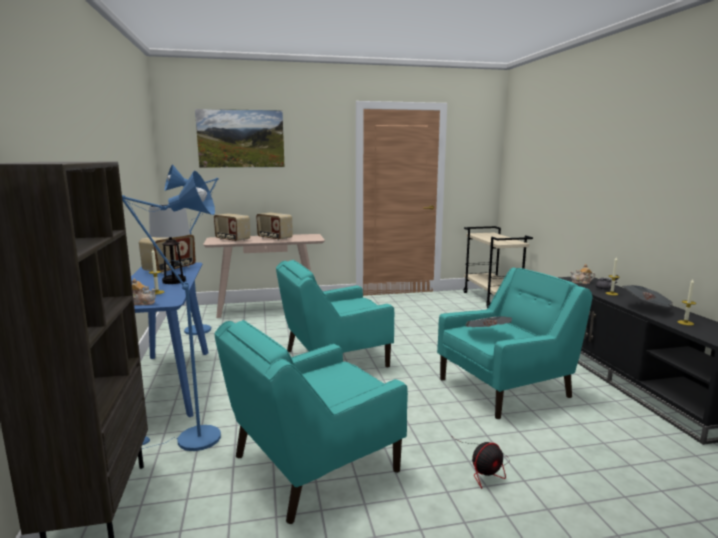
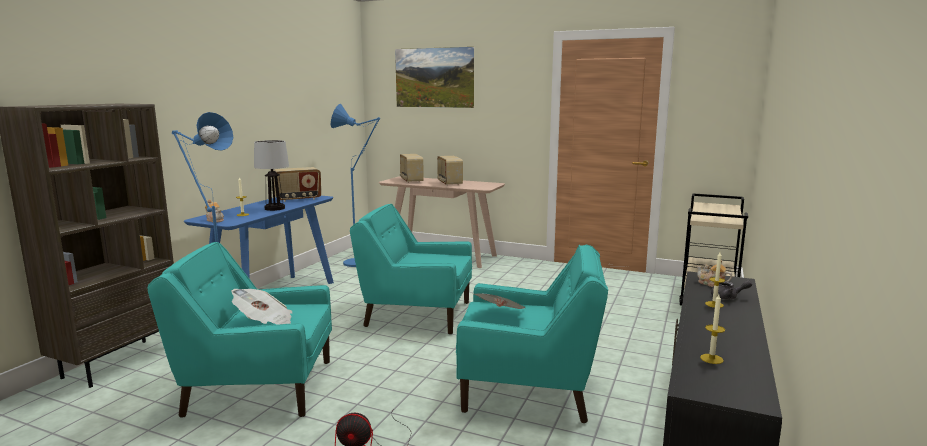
camera: 35 degrees right, 0 degrees up
(647, 308) = (710, 331): newspaper -> newspaper (265, 322)

